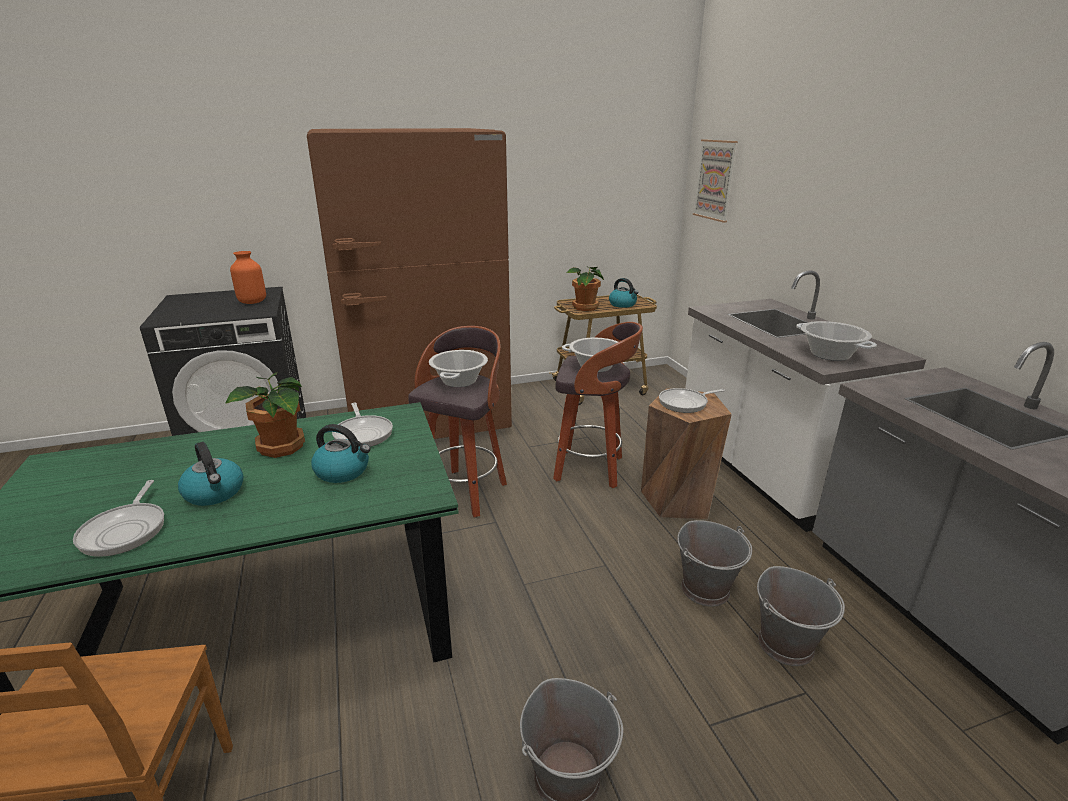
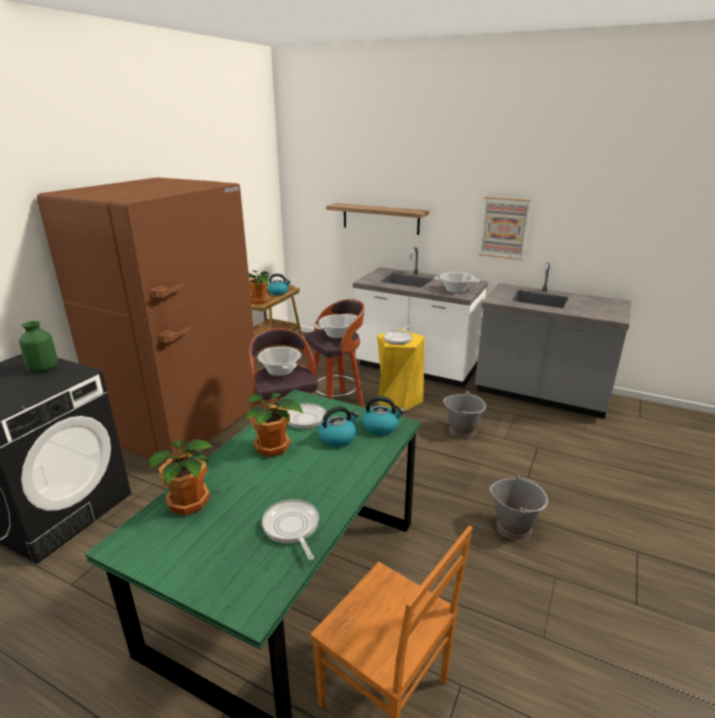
camera: 45 degrees left, 0 degrees up
(126, 530) = (292, 527): frying pan -> frying pan turned 150 degrees counterclockwise
(140, 458) = (190, 502): none -> potted plant
(215, 493) = (295, 485): kettle -> kettle (381, 427)
(253, 302) = (44, 369): orange vase -> green vase
(678, 499) = (398, 399): brown stool -> yellow stool
(715, 180) = (311, 196): picture -> picture (504, 228)
(786, 644) = (512, 434): grey bucket -> none
(787, 220) = (380, 218): none -> shelf

